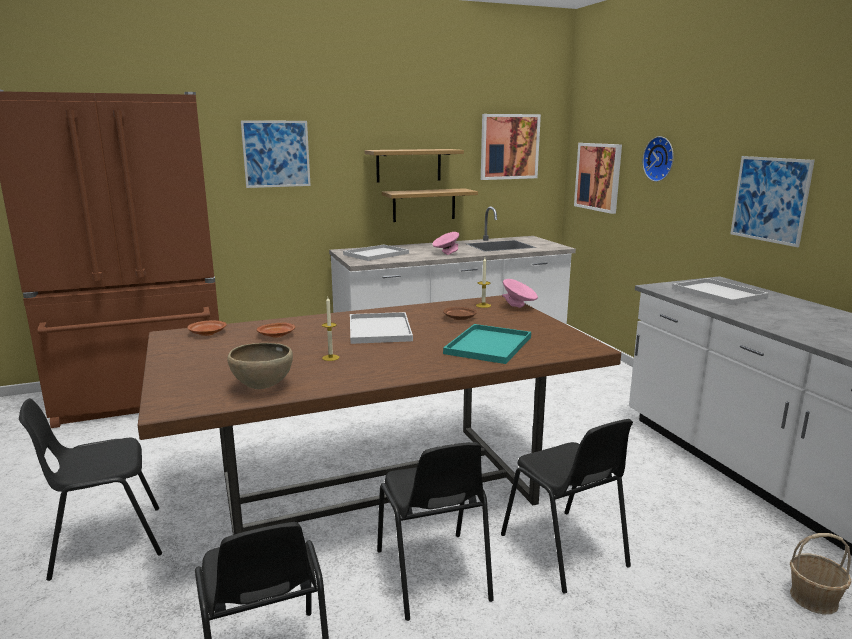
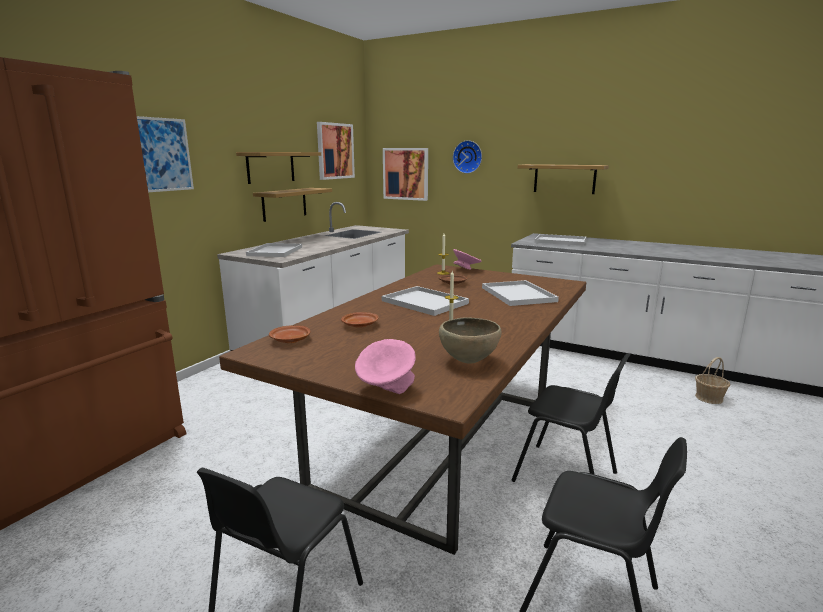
camera: 40 degrees left, 0 degrees up
(446, 253) = (331, 243): pink bowl -> pink bowl (386, 388)
(489, 346) = (519, 295): turquoise tray -> white tray
(564, 551) = (598, 426): black chair -> none
(770, 199) = (564, 179): picture -> shelf

